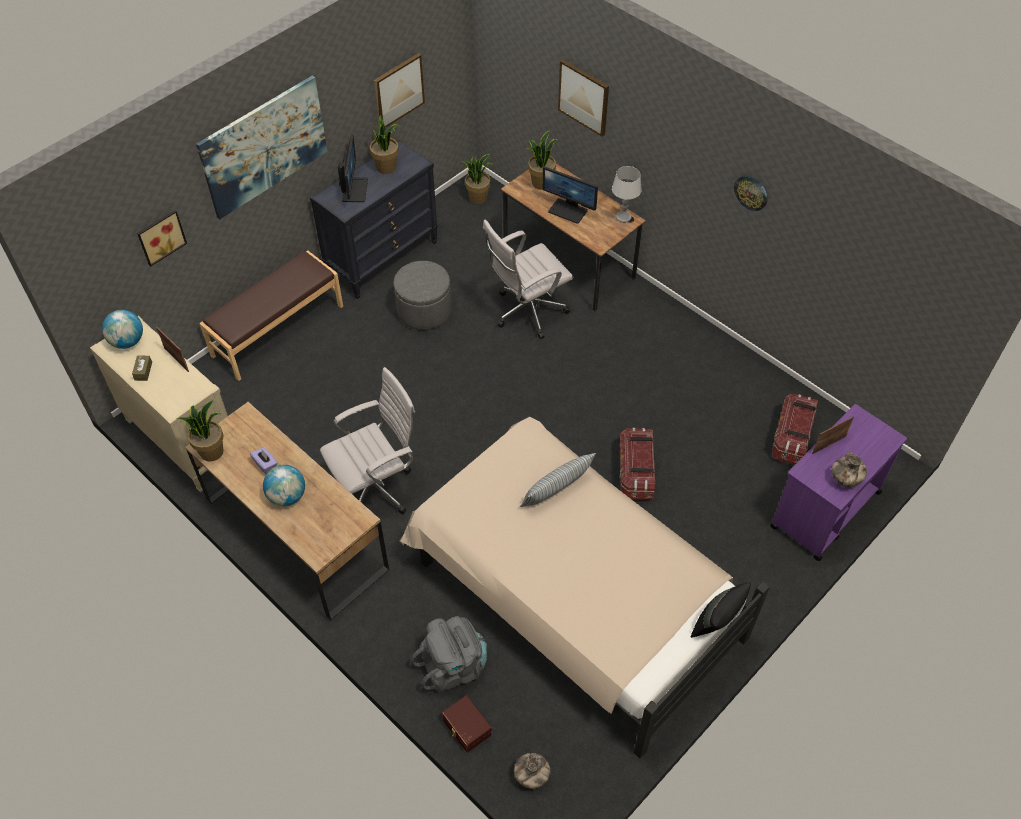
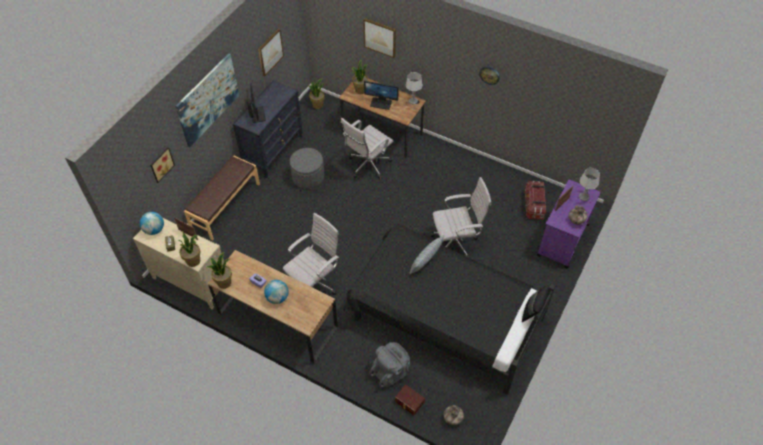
camera: 15 degrees left, 0 degrees up
(386, 167) = (271, 97): potted plant -> potted plant (193, 261)
(572, 592) = (443, 315): beige bed -> black bed
(635, 473) = (456, 243): storage box -> white office chair
(872, 440) = (583, 197): none -> grey table lamp

